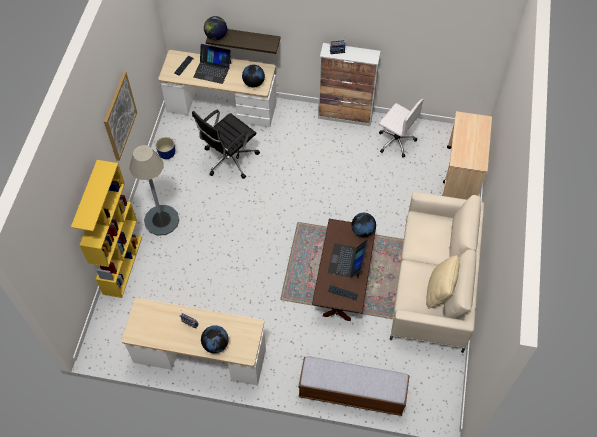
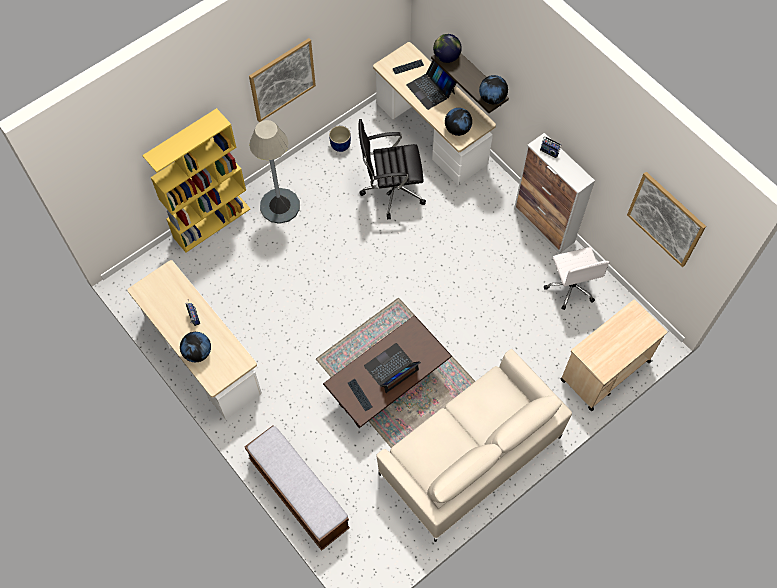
camera: 40 degrees right, 5 degrees up
(362, 231) = (434, 351): globe -> globe (492, 98)
(439, 291) = (446, 464): beige pillow -> none
(451, 40) = (666, 219): none -> picture

